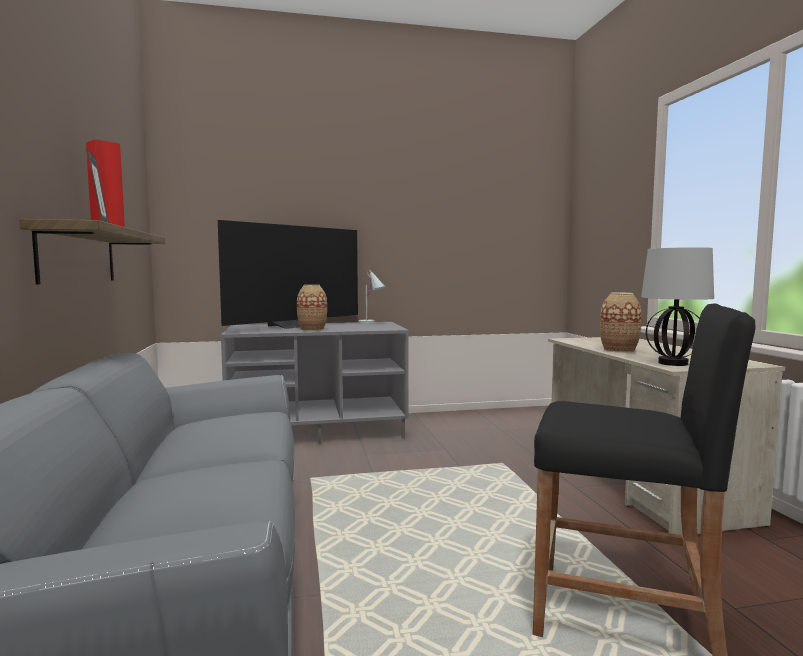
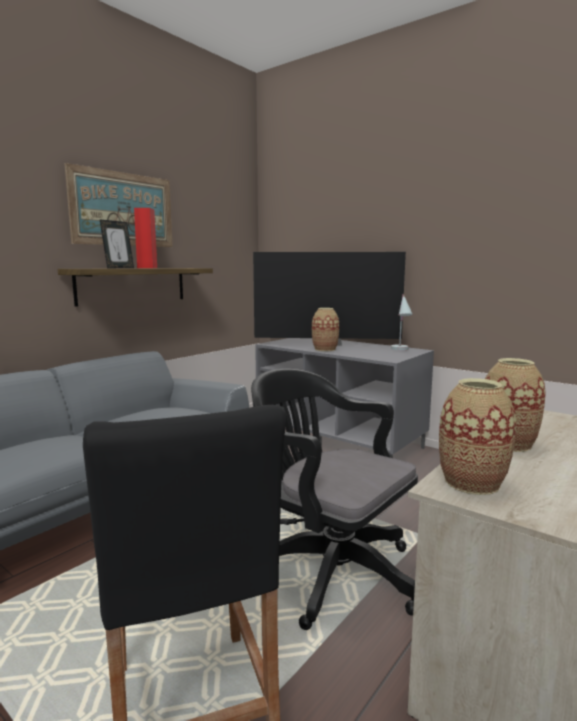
camera: 50 degrees right, 5 degrees up
(68, 138) = (123, 209): none -> picture
(503, 505) = (329, 570): none -> black office chair
(672, 363) = (472, 482): table lamp -> vase

